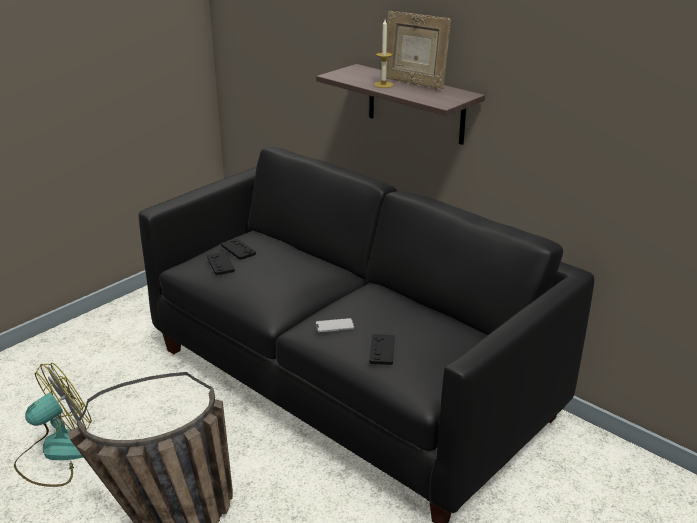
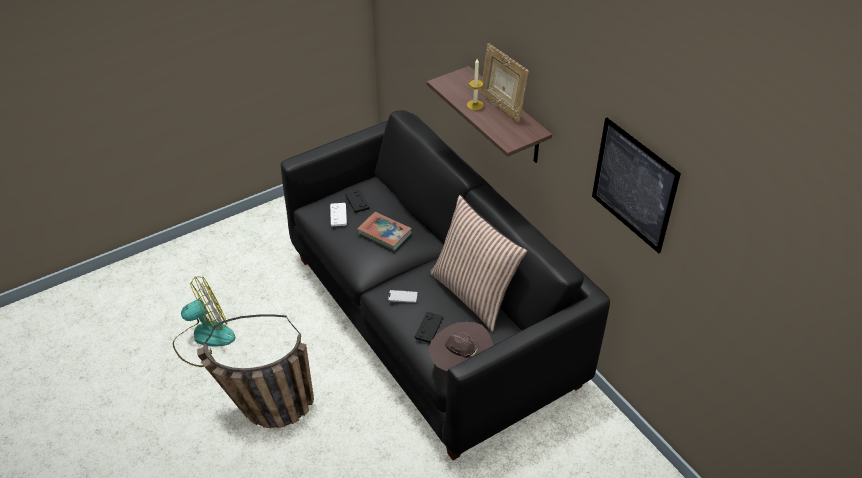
camera: 15 degrees right, 15 degrees up
(220, 264) = (338, 215): black game controller -> white game controller
(285, 272) = (385, 233): none -> book
(419, 311) = (474, 294): none -> pillow
(438, 380) = (459, 363): none -> brown hat
(617, 105) = (634, 185): none -> picture

